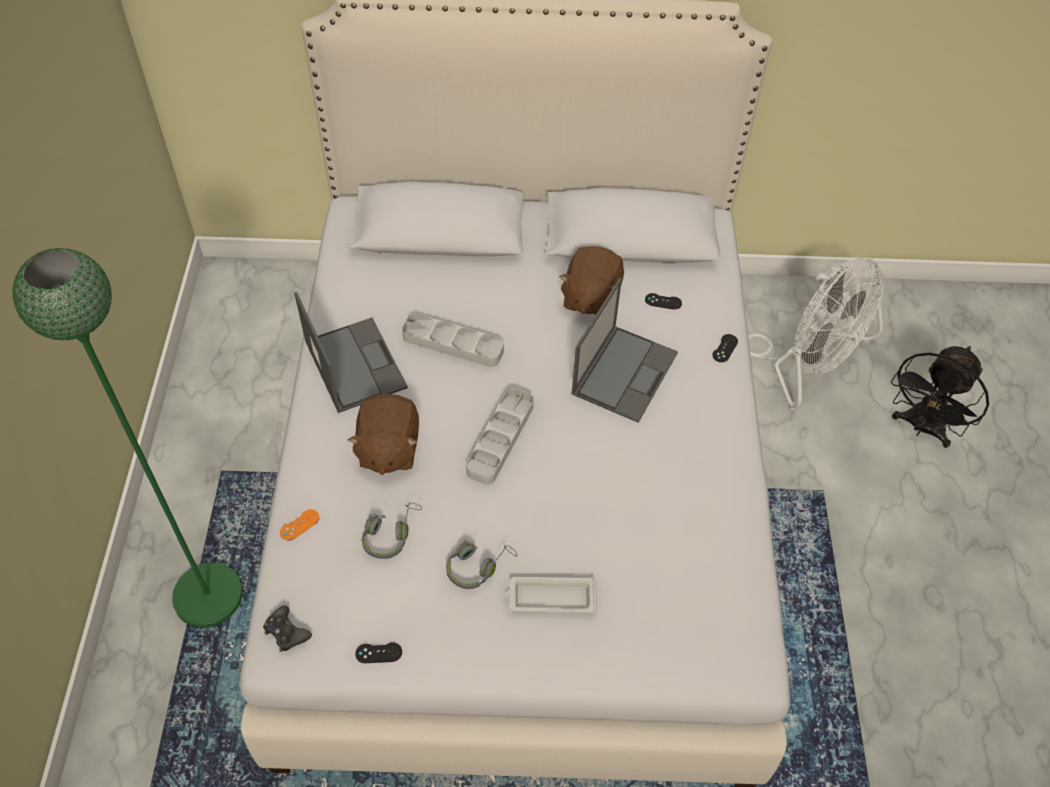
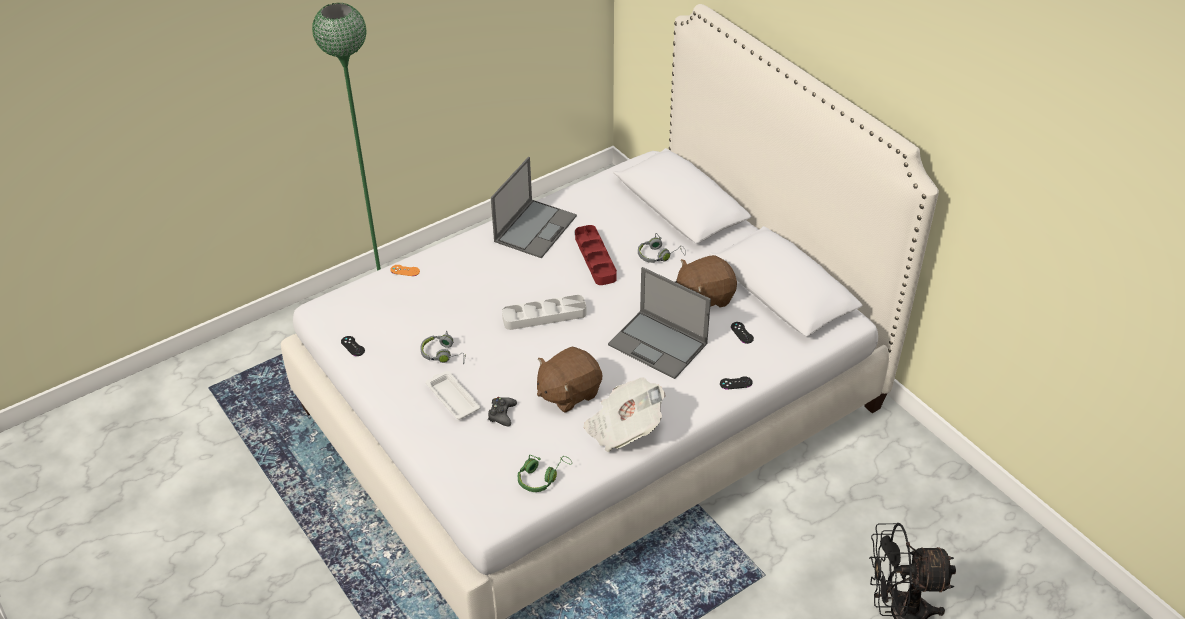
camera: 55 degrees right, 10 degrees down
(286, 632) = (334, 304): black game controller -> black game controller (502, 414)
(388, 449) = (489, 275): brown plush toy -> brown plush toy (568, 392)
(390, 534) = (431, 307): grey headphones -> grey headphones (659, 255)
(453, 344) = (595, 258): grey tray -> red tray
(625, 372) = (659, 344): laptop -> laptop turned 45 degrees clockwise
(716, 471) = (623, 428): none -> newspaper
(731, 583) = (542, 477): none -> green headphones
(806, 362) = (879, 506): white fan -> none

